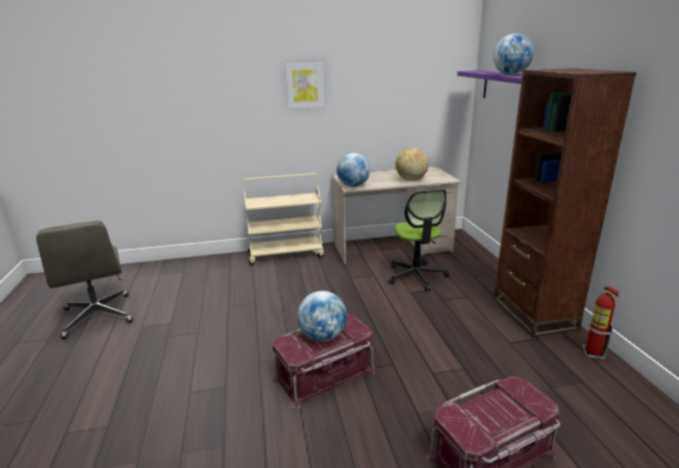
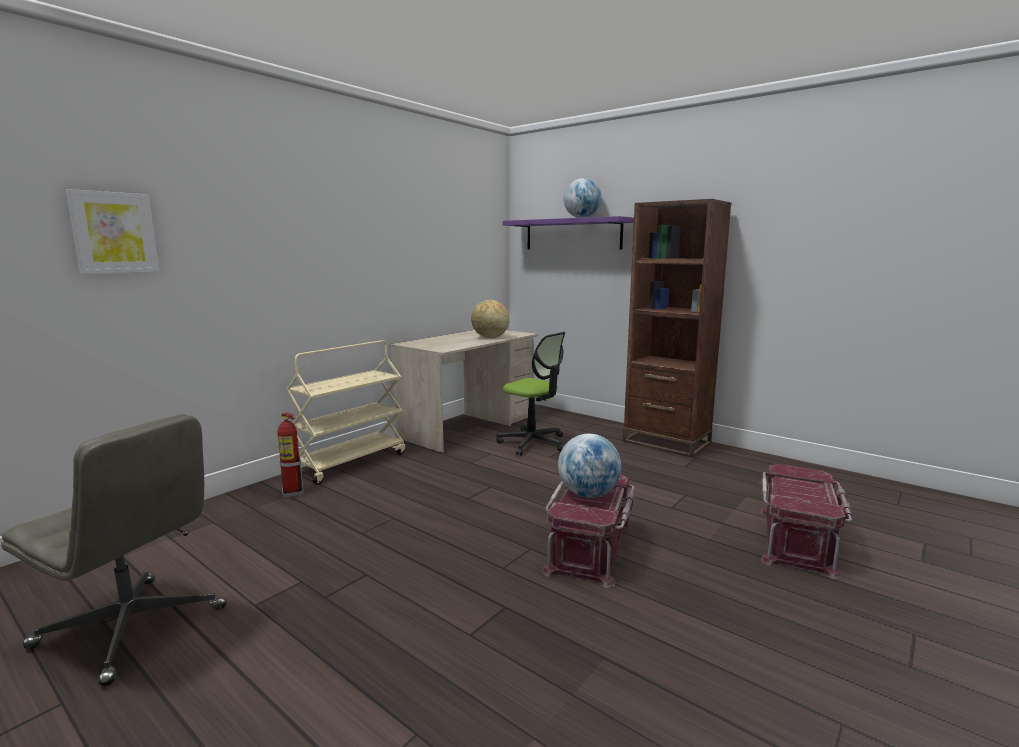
camera: 40 degrees left, 10 degrees down
(304, 85) = (356, 226): picture -> picture (114, 233)
(353, 186) = (443, 348): globe -> none
(593, 354) = (742, 454): fire extinguisher -> fire extinguisher (292, 493)

